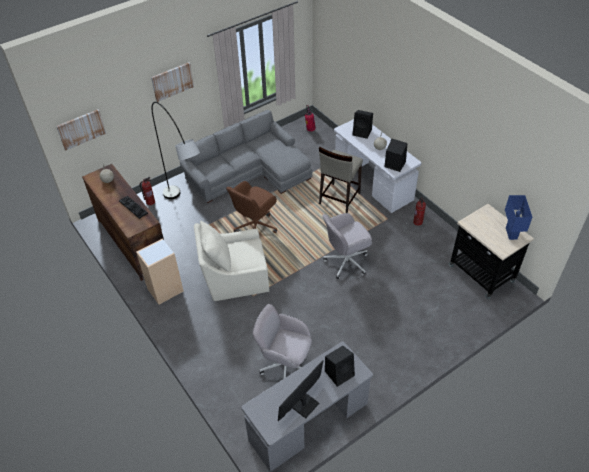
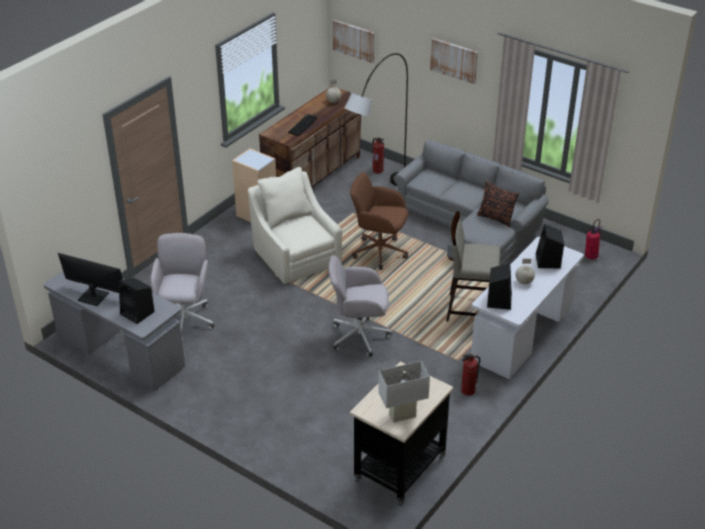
camera: 70 degrees right, 10 degrees down
(279, 149) = (496, 219): none -> black pillow
(346, 263) = (359, 337): grey office chair -> grey office chair turned 45 degrees counterclockwise
(511, 233) = (402, 415): blue table lamp -> white table lamp

